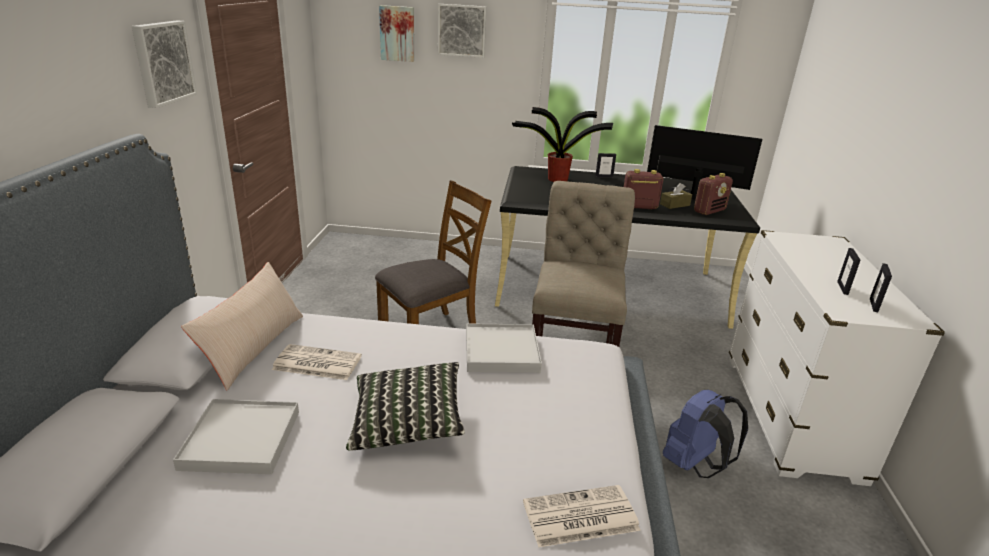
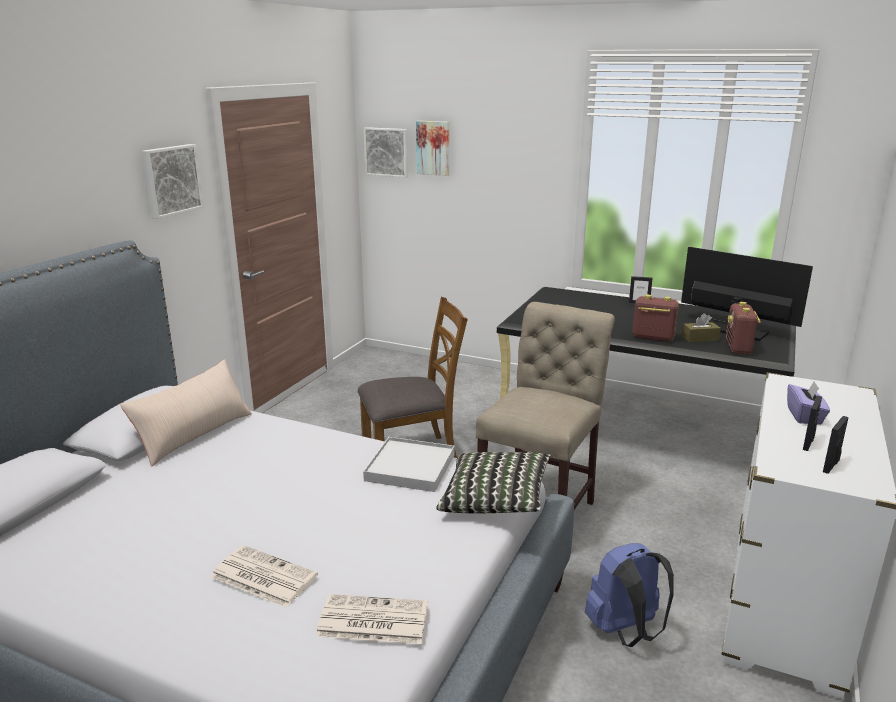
camera: 20 degrees right, 5 degrees down
(241, 440) = (137, 506): white tray -> none
(316, 363) = (236, 455): newspaper -> newspaper (262, 576)
(407, 422) = (278, 515): pillow -> pillow (495, 500)
(462, 30) = (496, 144): picture -> picture (387, 152)
(556, 179) = (580, 302): potted plant -> none
(709, 211) = (738, 348): radio -> radio turned 120 degrees clockwise
(820, 265) = (804, 416): none -> purple tissue box

